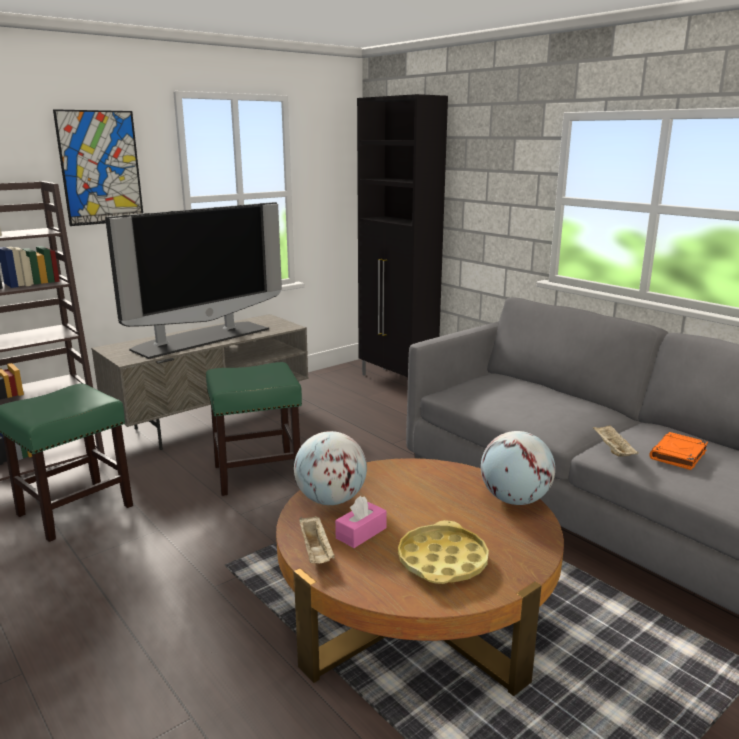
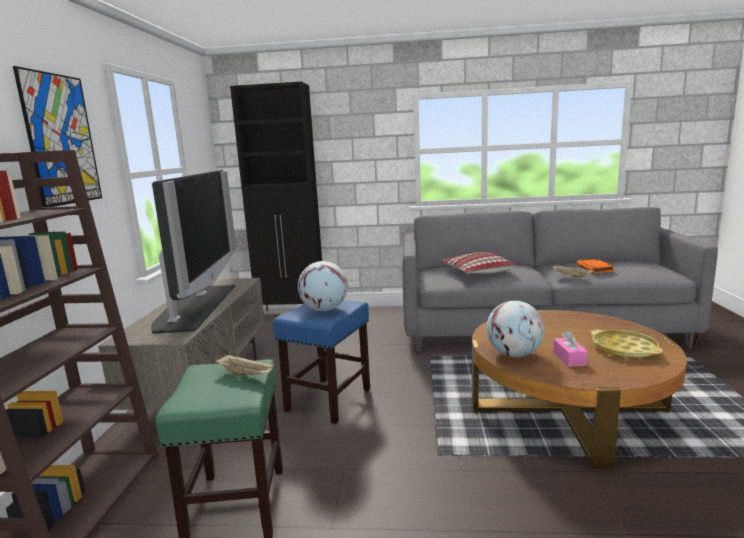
camera: 45 degrees left, 5 degrees down
(258, 474) = (329, 399): green stool -> blue stool
(316, 551) = (579, 376): beige tray -> beige tray (247, 375)
(513, 397) = (476, 272): none -> pillow
(515, 500) = (572, 315): globe -> globe (324, 309)

